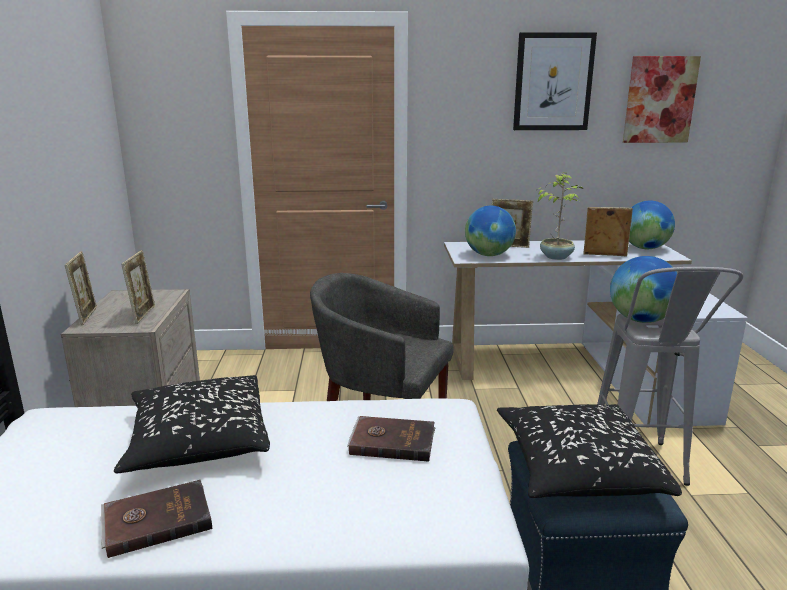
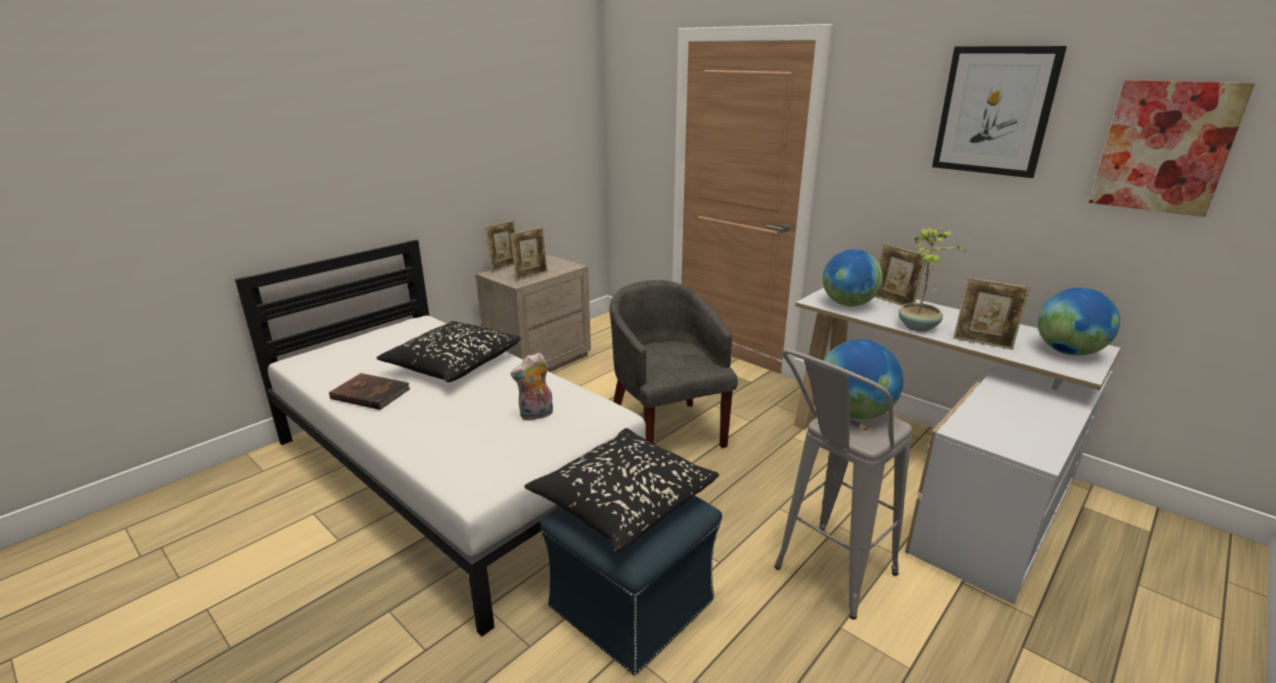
camera: 45 degrees right, 5 degrees up
(392, 441) = (536, 415): brown book -> plush toy
(604, 256) = (983, 343): picture frame -> picture frame turned 150 degrees clockwise

